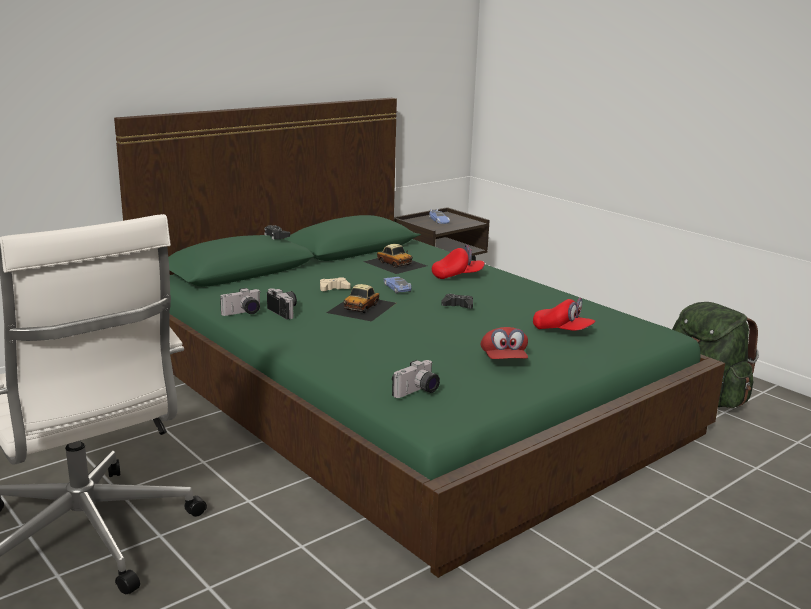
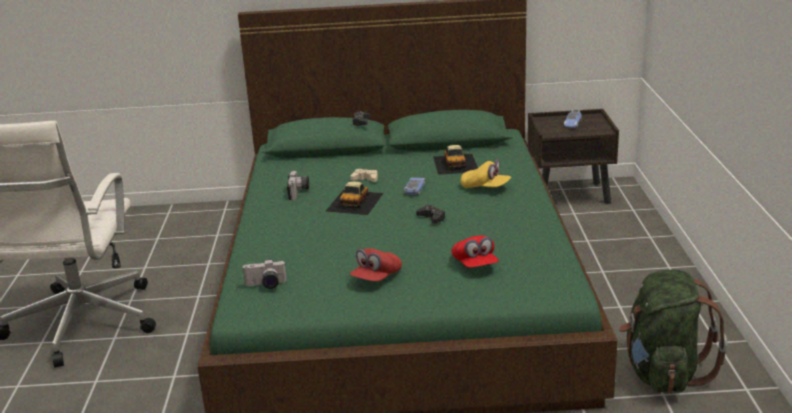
camera: 40 degrees right, 5 degrees up
(243, 313) = (269, 187): camera -> none
(362, 307) = (355, 202): toy car -> toy car turned 45 degrees counterclockwise
(457, 276) = (485, 187): red cap -> yellow cap

